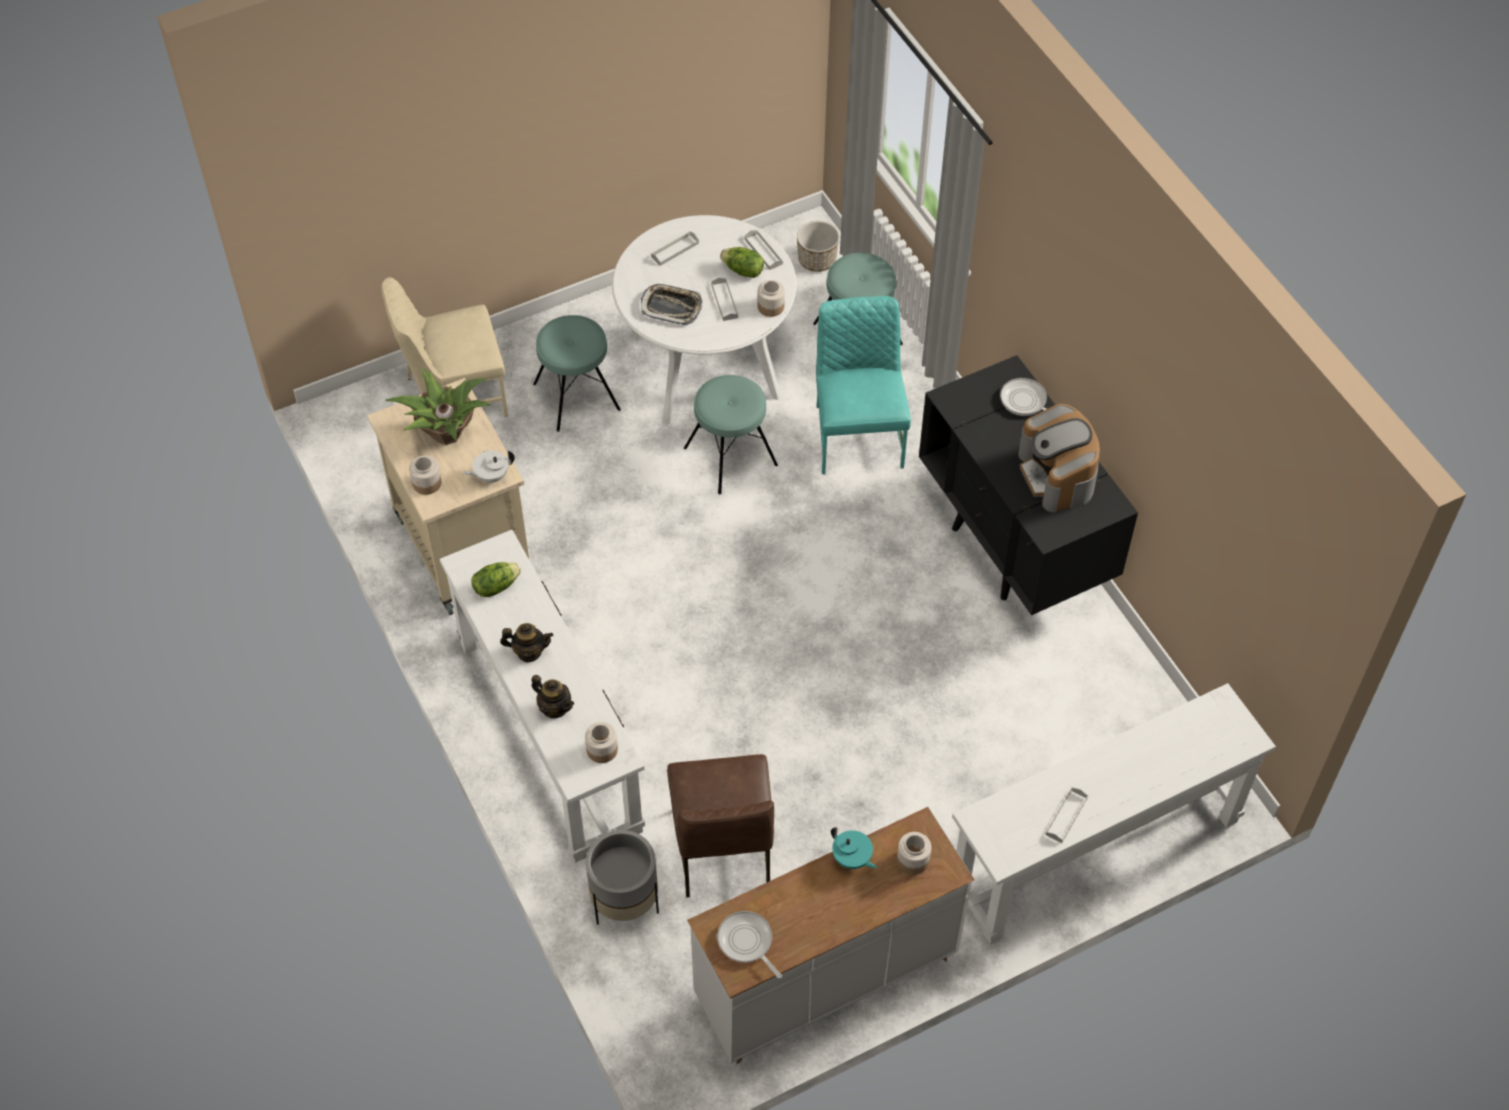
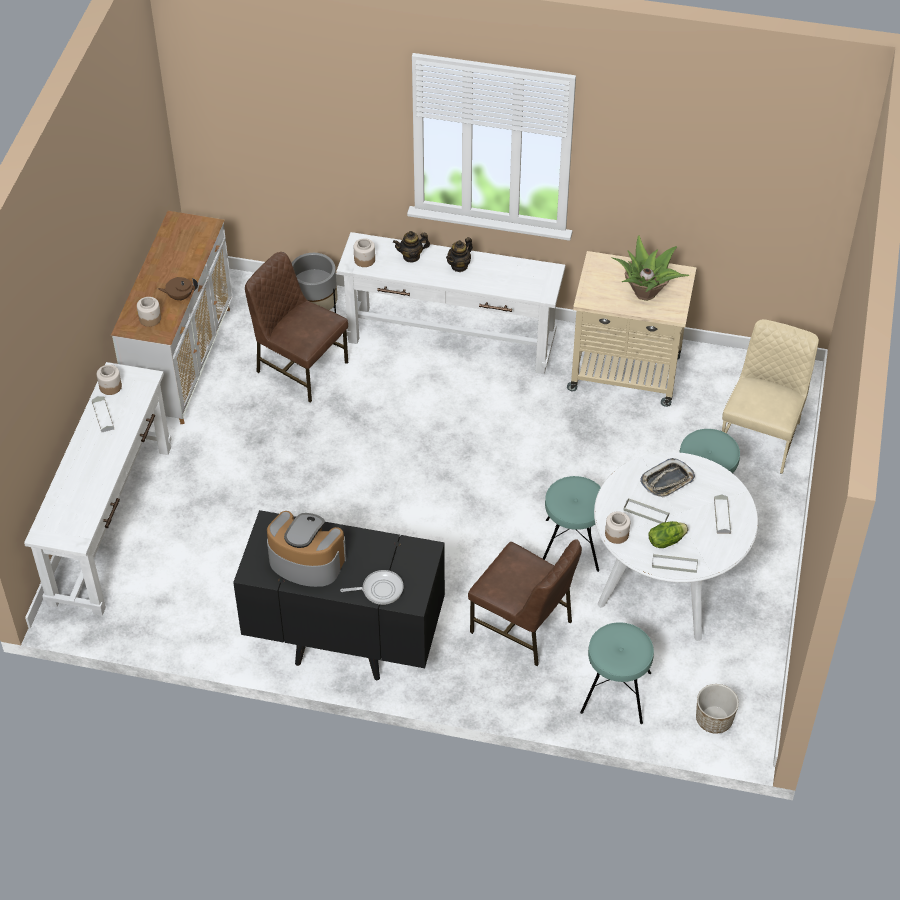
camera: 130 degrees right, 5 degrees down
(427, 483) = (614, 265): jar -> jar (110, 386)
(491, 476) = (591, 294): white teapot -> none
(496, 586) = (520, 276): lettuce -> none
(747, 942) = (186, 232): frying pan -> none
(852, 859) = (180, 296): turquoise teapot -> brown teapot
(857, 434) = (523, 627): turquoise chair -> brown chair

